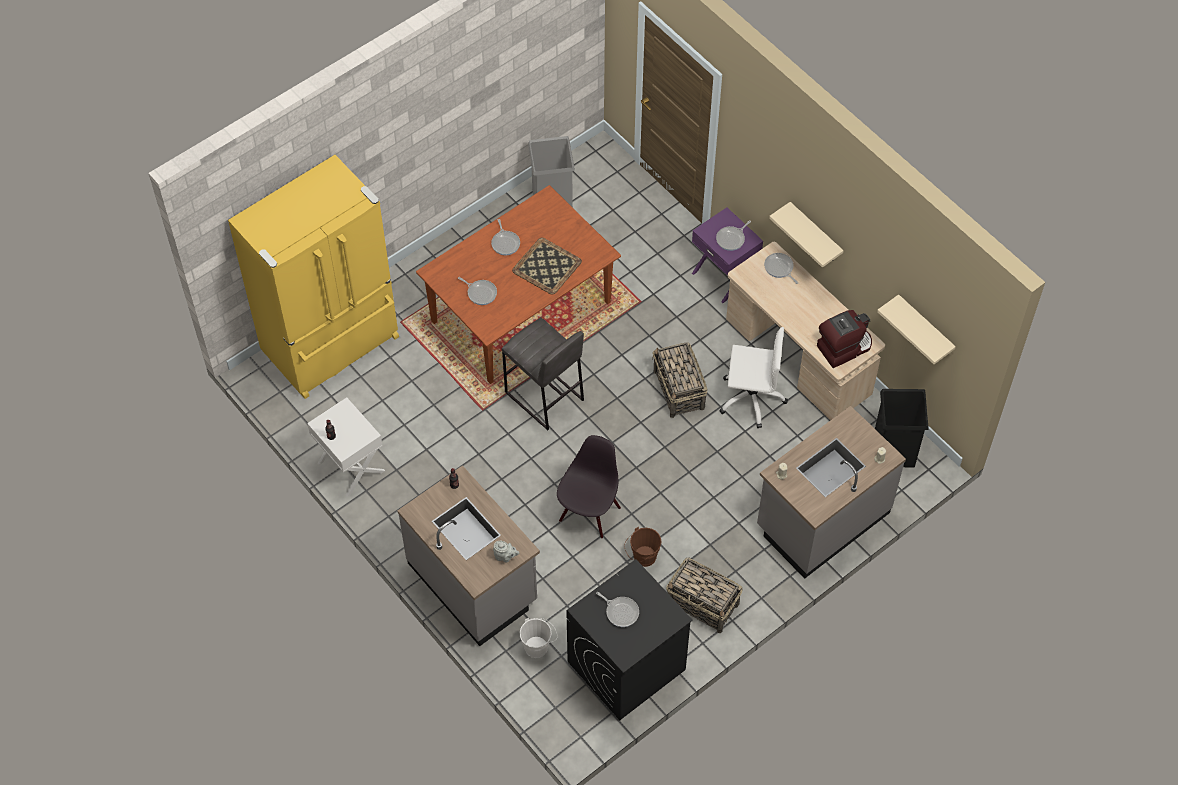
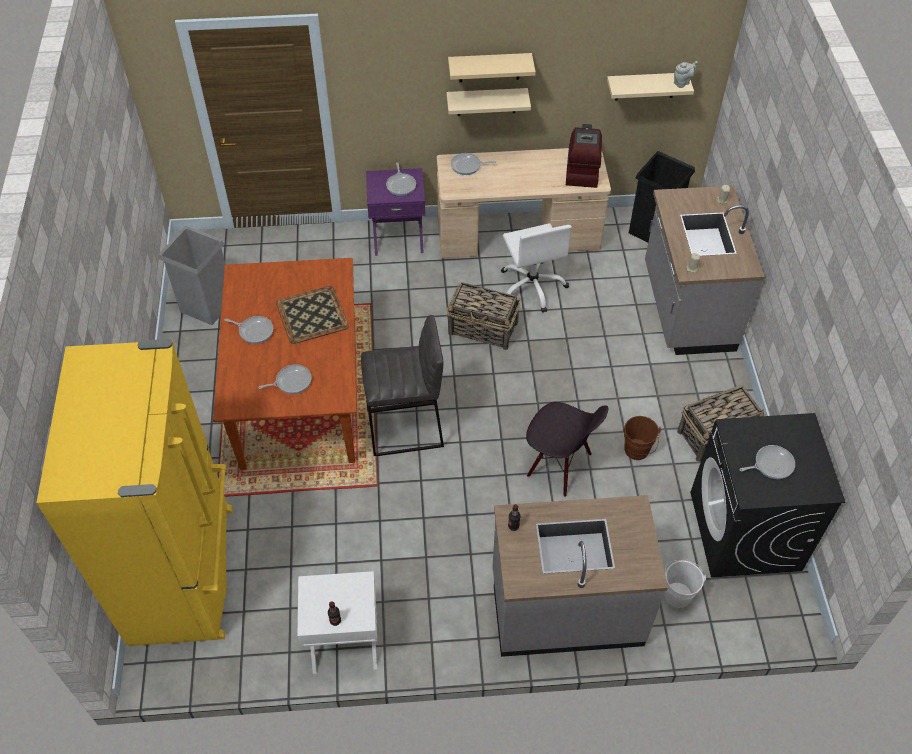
camera: 55 degrees left, 5 degrees down
(505, 557) = (635, 529): grey teapot -> grey teapot (682, 82)
(589, 513) = (559, 466): black chair -> black chair turned 150 degrees clockwise
(751, 398) = (532, 286): white office chair -> white office chair turned 120 degrees clockwise
(820, 211) = (489, 67): none -> beige shelf

